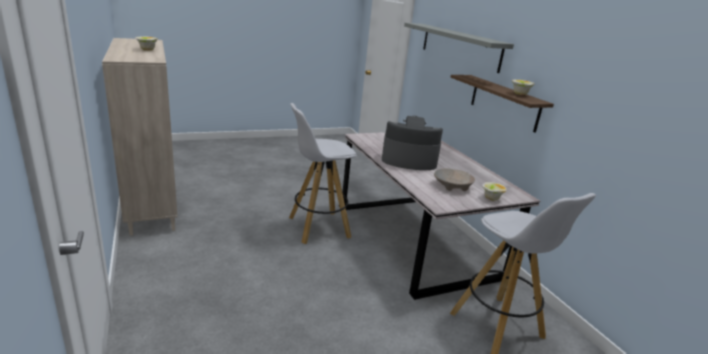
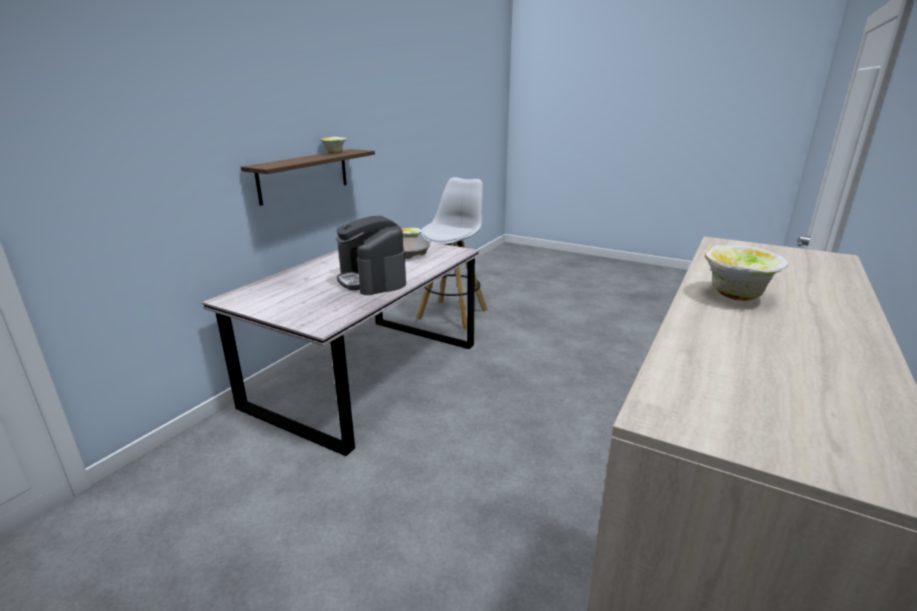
camera: 125 degrees left, 0 degrees up
(317, 227) = (435, 442): white stool -> none
(459, 46) = (194, 132): grey shelf -> none

